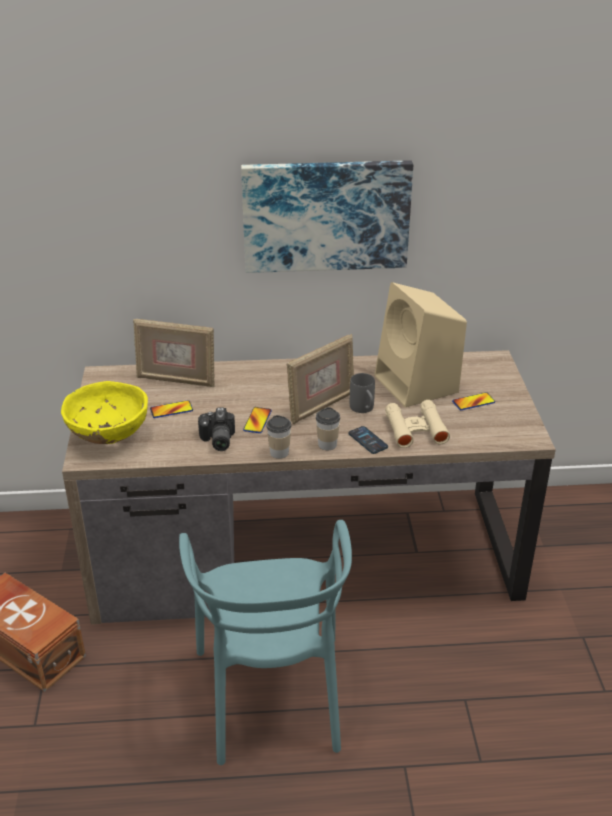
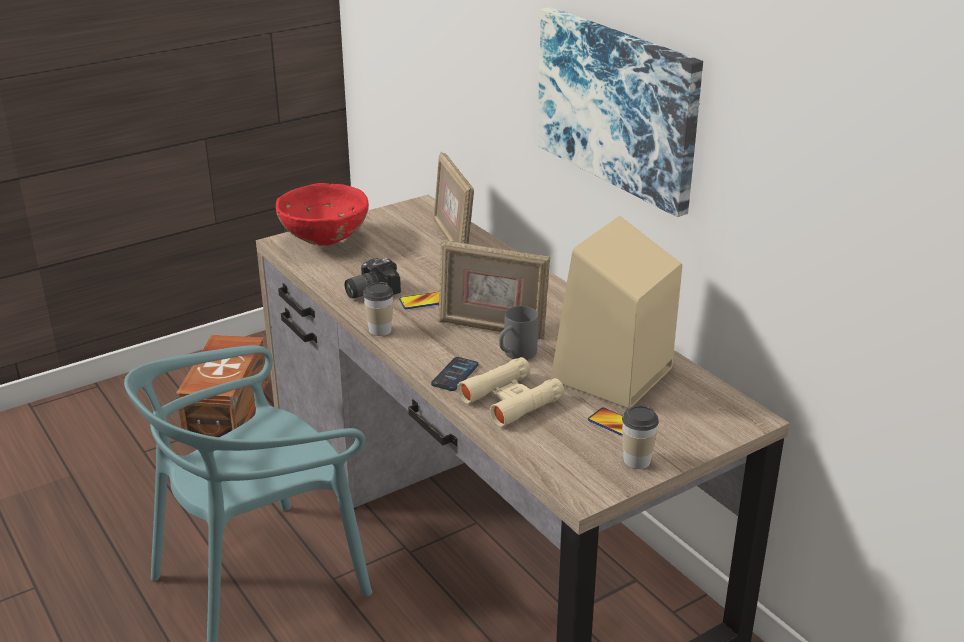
camera: 60 degrees right, 5 degrees down
(109, 437) = (325, 241): yellow bowl -> red bowl
(171, 410) = (398, 254): phone -> none
(327, 445) = (422, 352): cup -> cup (636, 460)

